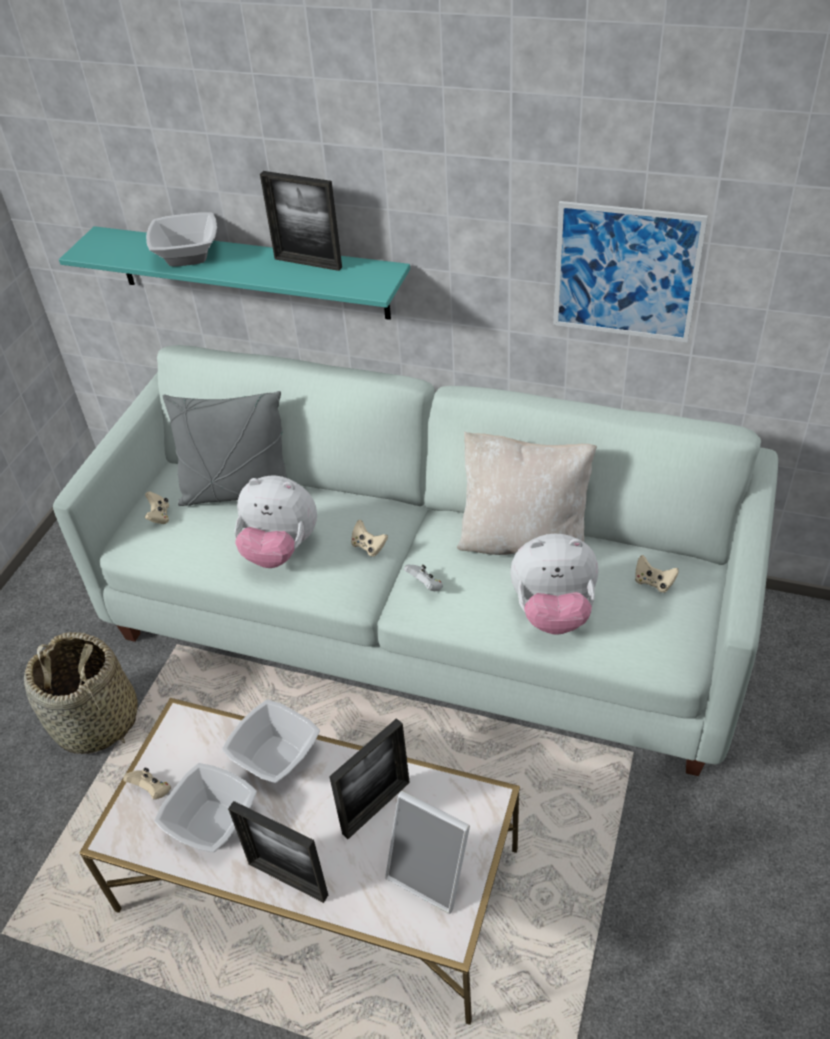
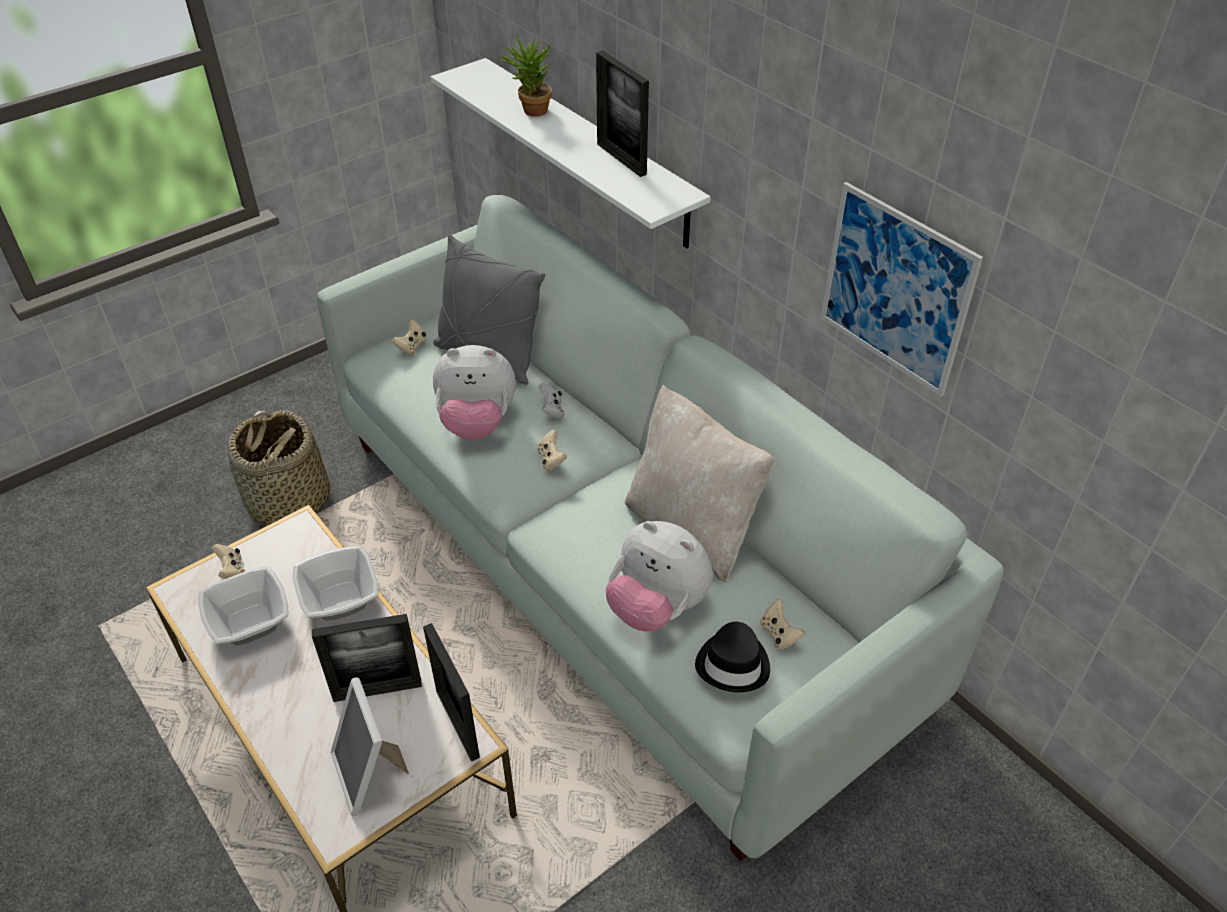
camera: 30 degrees right, 0 degrees up
(187, 255) = (530, 111): bowl -> potted plant
(250, 272) = (588, 151): turquoise shelf -> white shelf
(280, 550) = (477, 424): plush toy -> plush toy turned 45 degrees counterclockwise
(288, 879) = (262, 704): picture frame -> picture frame (457, 724)
(425, 585) = (567, 520): white game controller -> white game controller (552, 410)
(643, 620) = (733, 664): none -> black hat

